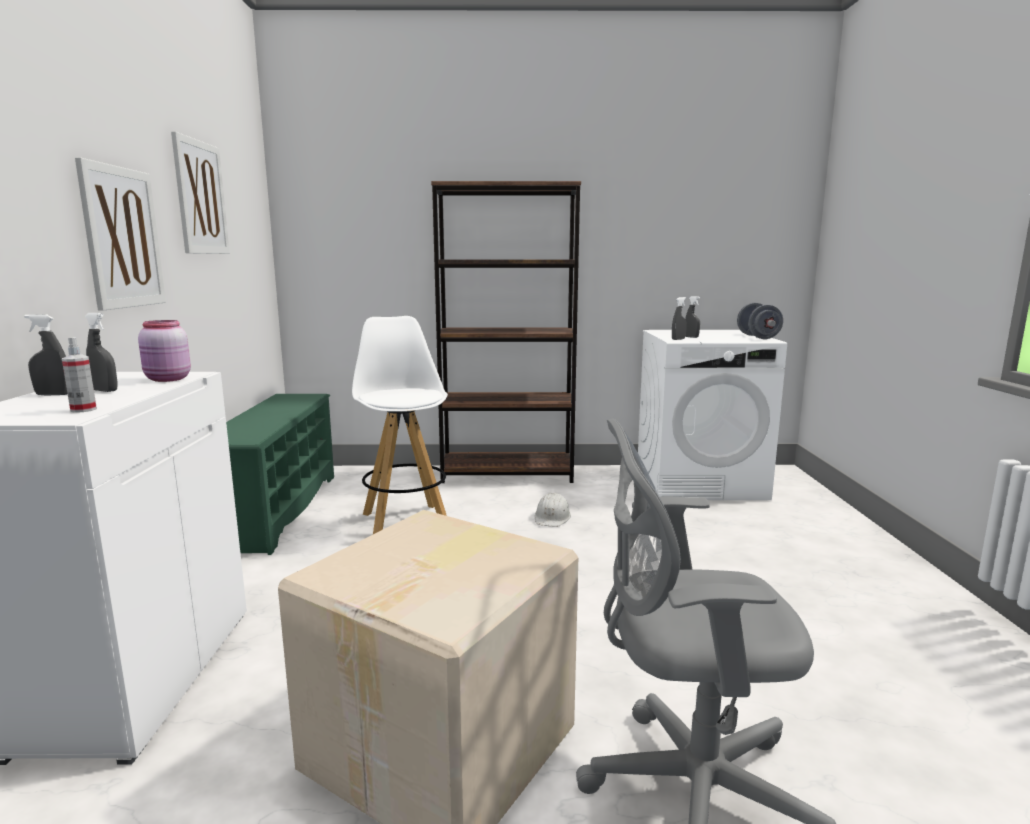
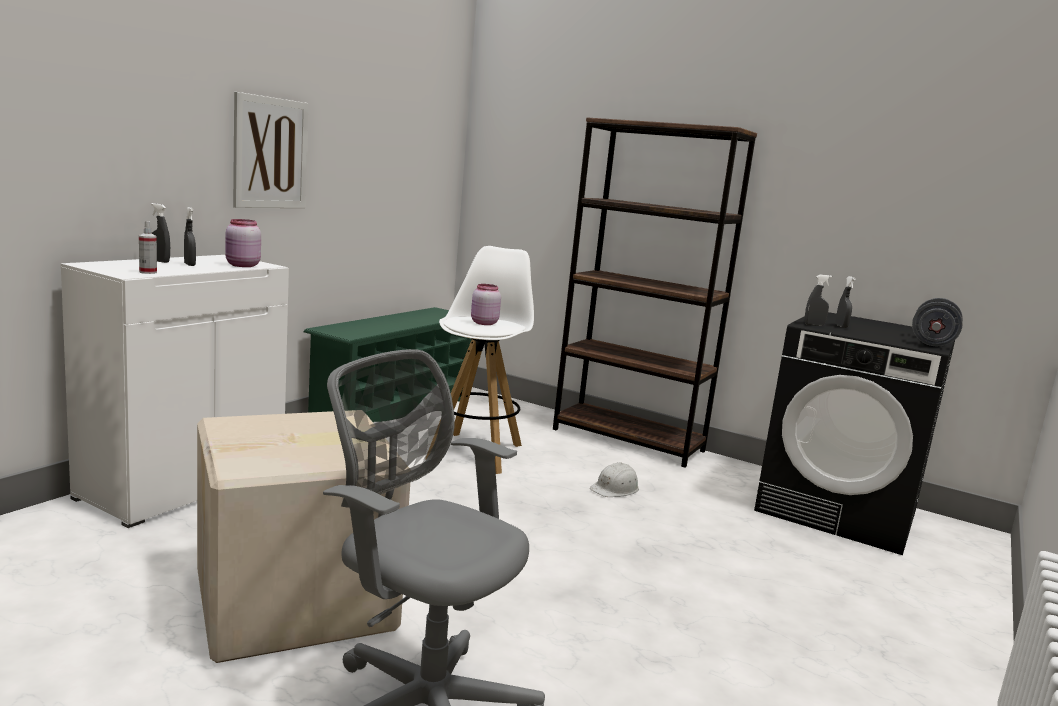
camera: 30 degrees right, 0 degrees up
(200, 198) = (369, 122): picture -> none
(404, 394) = (483, 323): none -> pink jar
(700, 482) = (838, 511): white washing machine -> black washing machine

